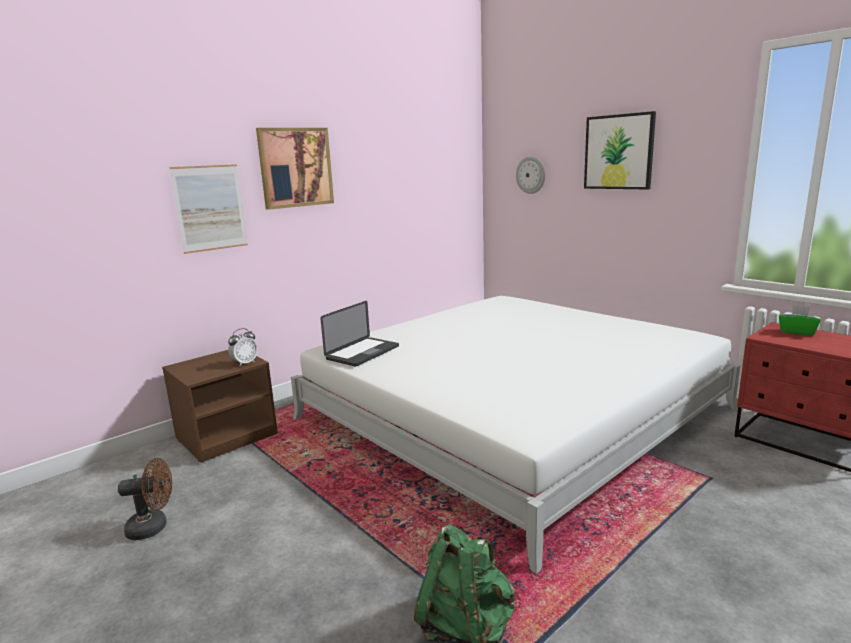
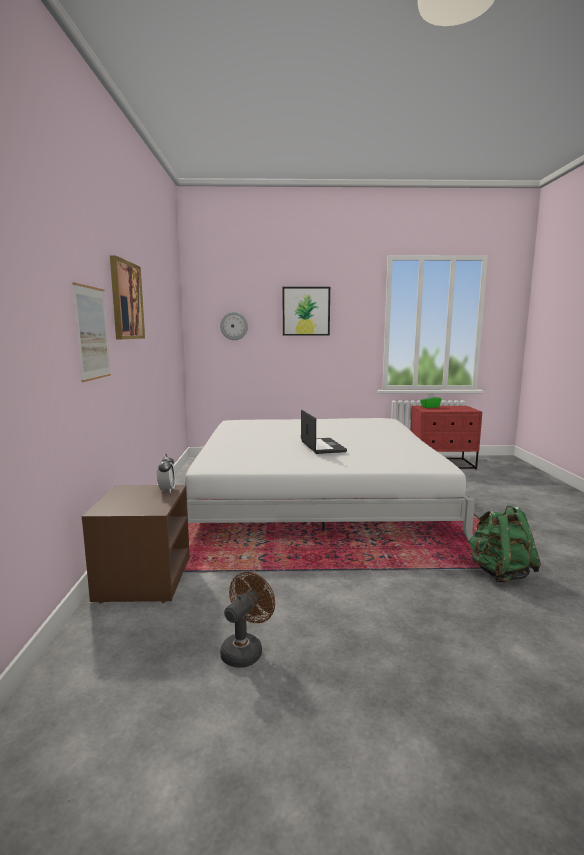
camera: 50 degrees left, 5 degrees down
(362, 353) = (243, 462): laptop -> laptop (322, 447)

